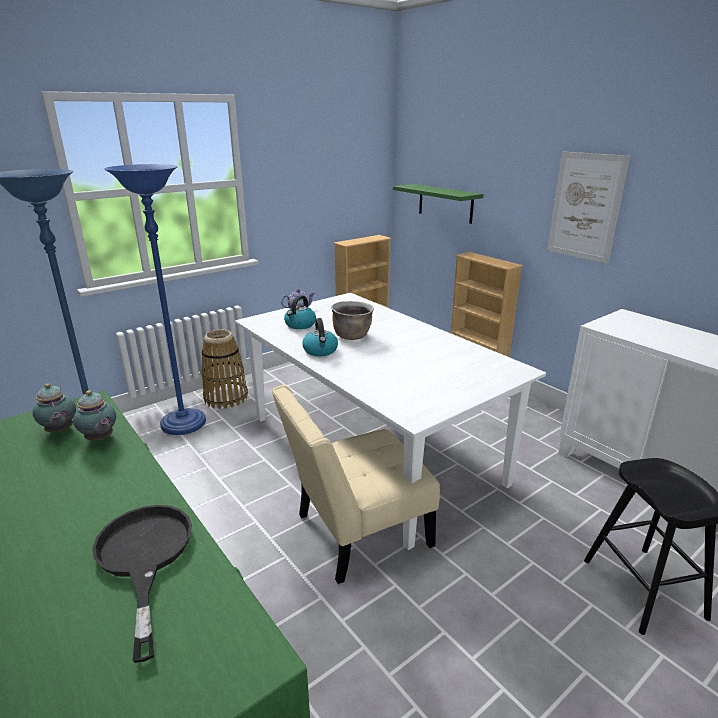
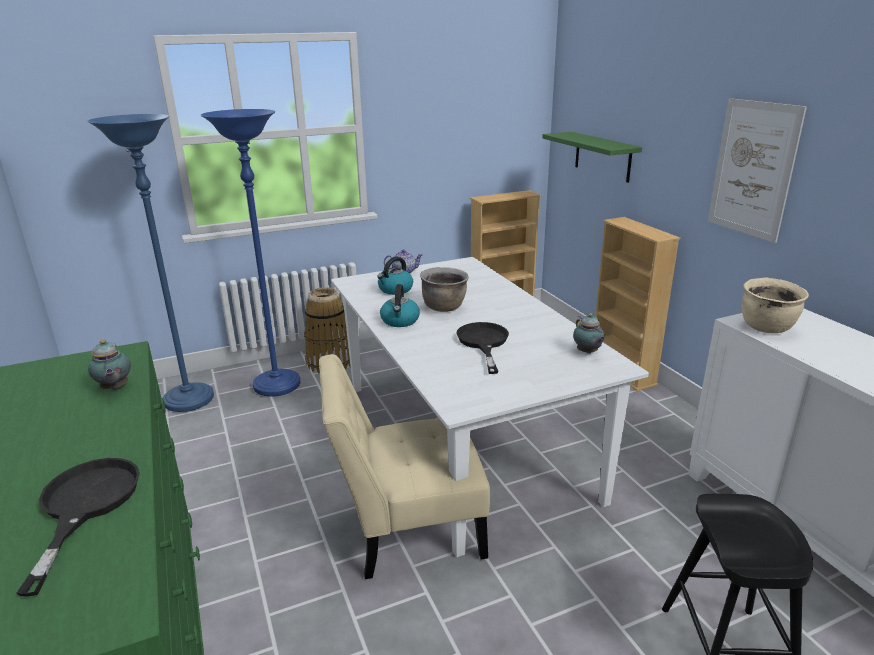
camera: 15 degrees right, 0 degrees up
(60, 431) = (86, 376): teapot -> teapot (587, 352)
(403, 362) = (483, 343): none -> black frying pan
(621, 329) = (767, 328): none -> beige cooking pot

